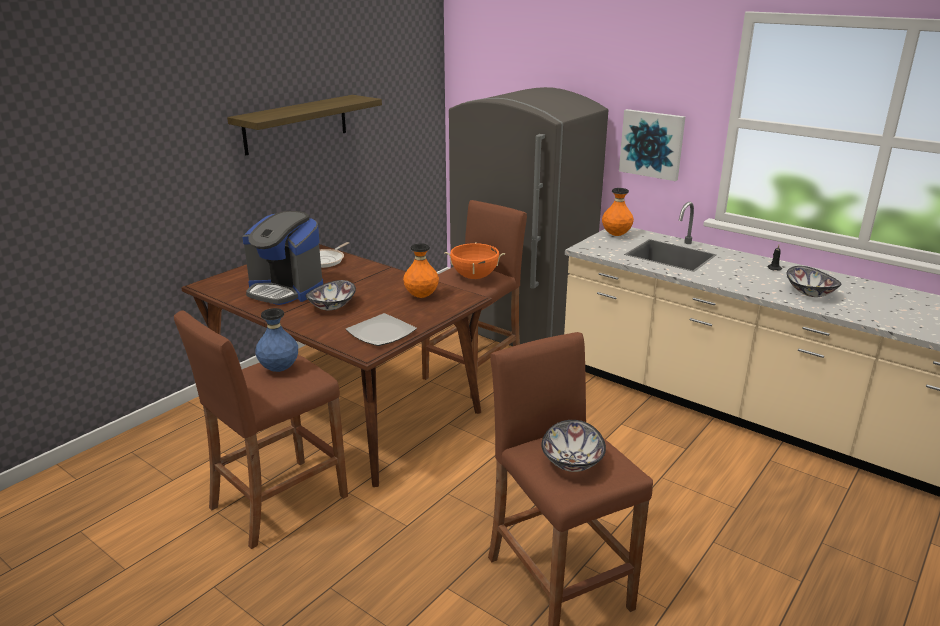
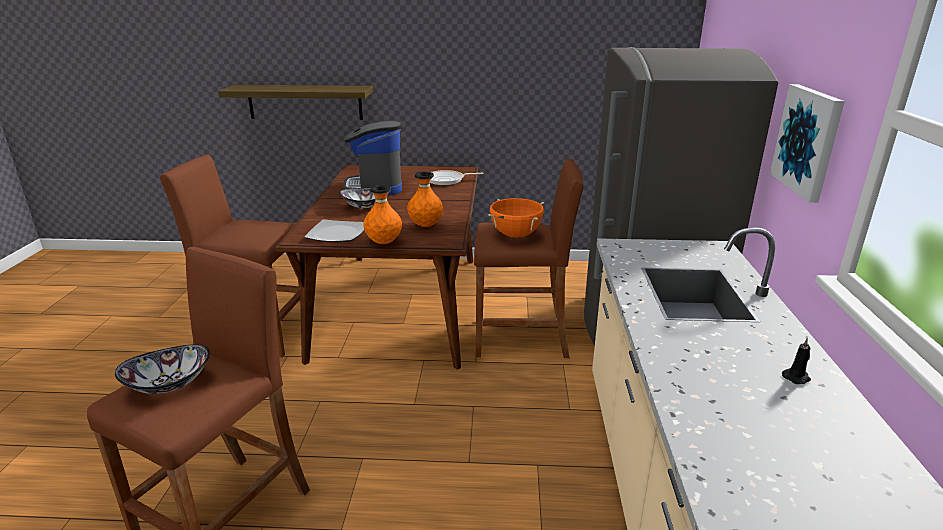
camera: 55 degrees right, 0 degrees up
(279, 369) = (259, 227): blue vase -> none
(296, 124) = (477, 55): shelf -> shelf (305, 102)
(616, 235) = (693, 250): orange vase -> orange vase (383, 243)
(809, 293) = (749, 431): bowl -> none

